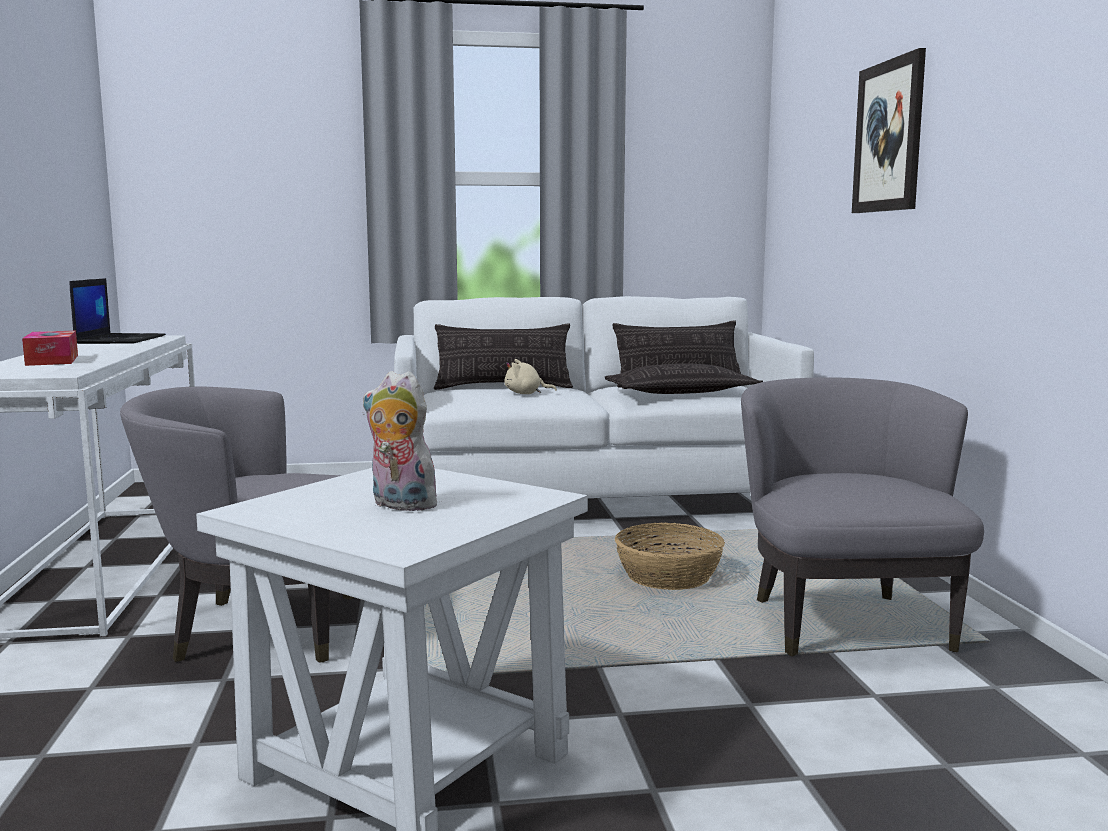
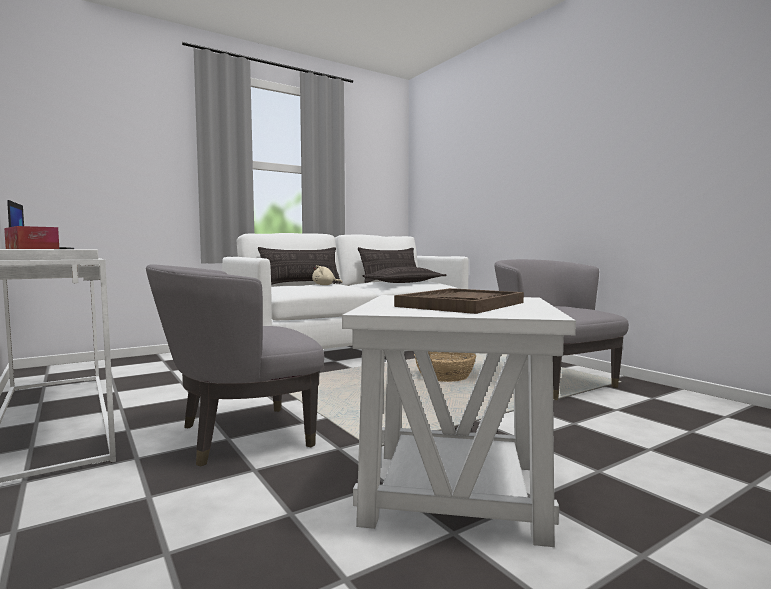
camera: 25 degrees left, 5 degrees down
(399, 505) = (461, 304): plush toy -> brown tray
(889, 136) = (505, 149): picture -> none

